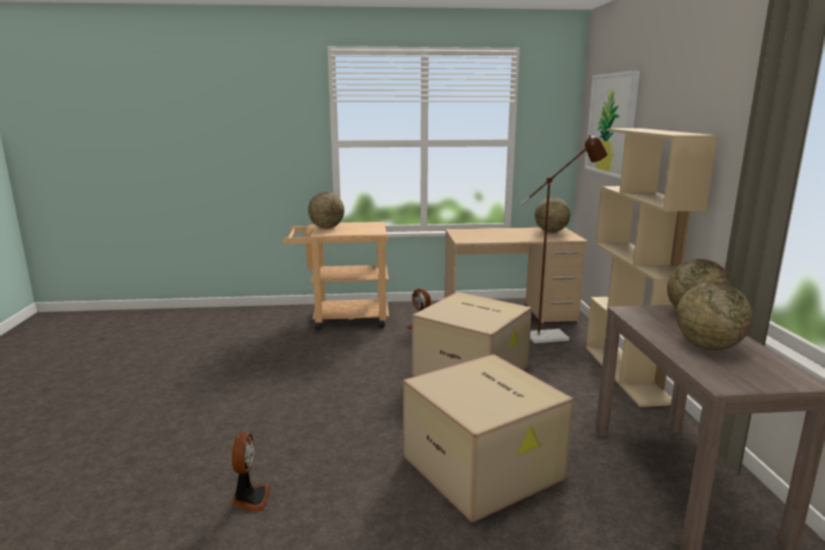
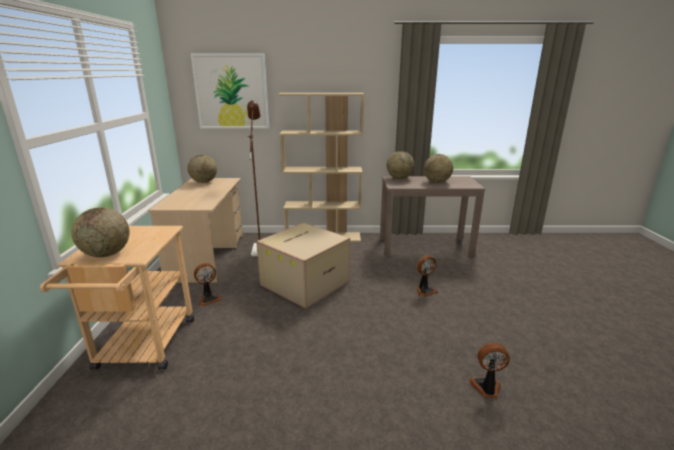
camera: 85 degrees left, 5 degrees up
(485, 467) = (425, 290): cardboard box -> fan

